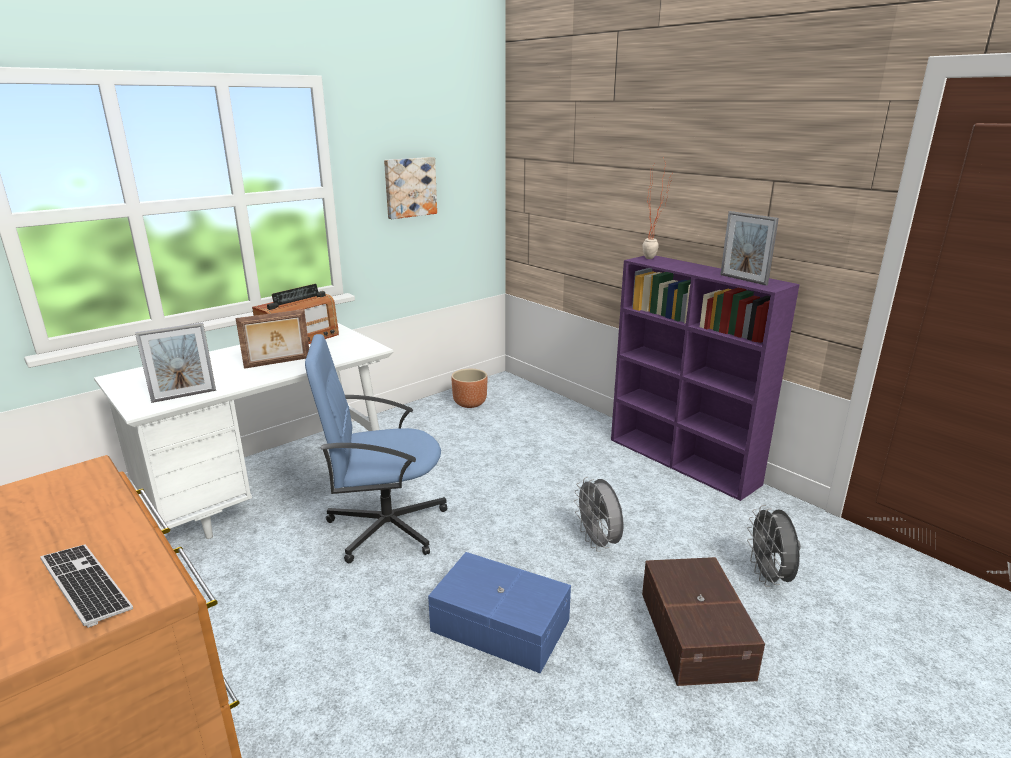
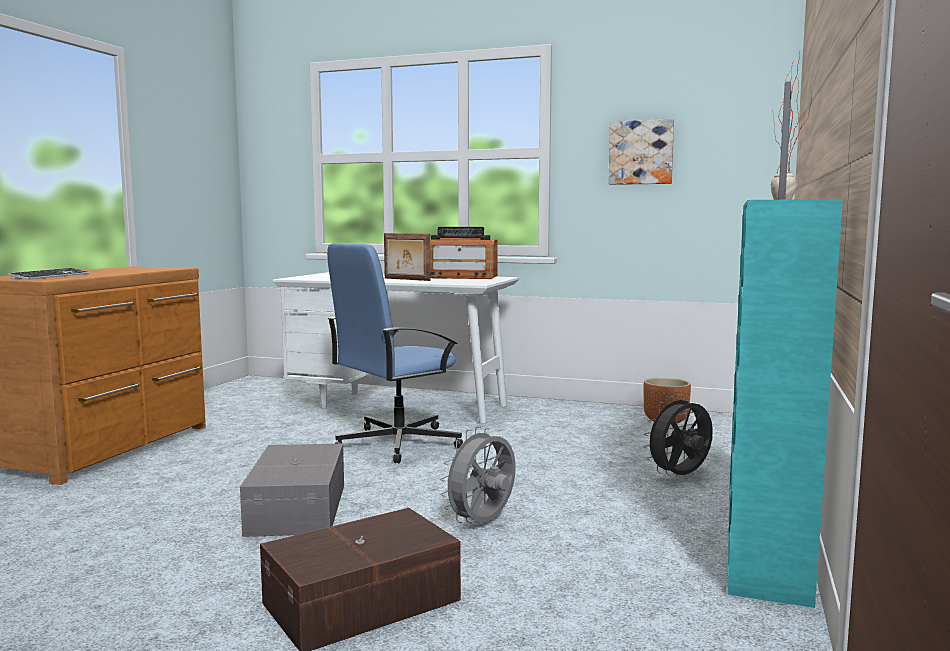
camera: 60 degrees right, 15 degrees down
(184, 396) = (321, 278): picture frame -> none
(385, 526) = (396, 443): blue office chair -> blue office chair turned 90 degrees counterclockwise
(500, 624) = (300, 508): blue storage box -> grey storage box
(683, 461) = (765, 540): purple bookcase -> turquoise bookcase
(769, 577) = (542, 640): grey fan -> grey fan (680, 477)

